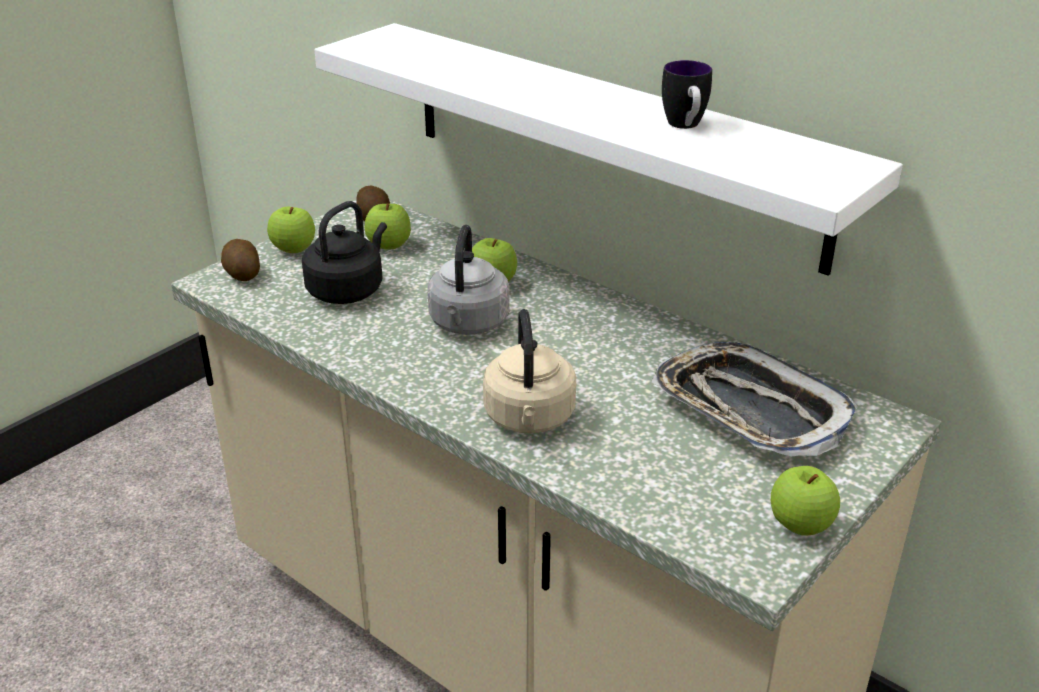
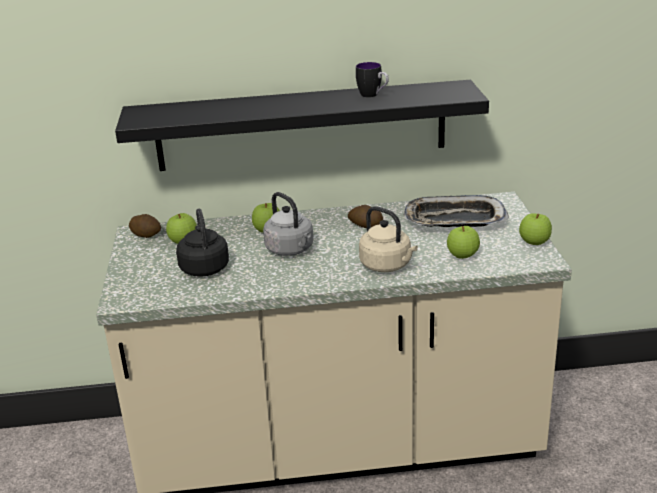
camera: 45 degrees left, 5 degrees down
(242, 274) = (130, 290): potato -> potato (365, 226)
(293, 250) = (134, 267): apple -> apple (462, 256)
(607, 140) = (301, 126): white shelf -> black shelf

